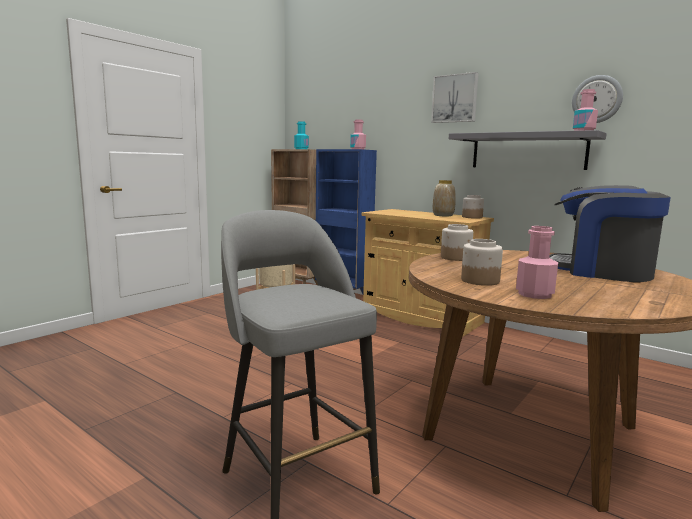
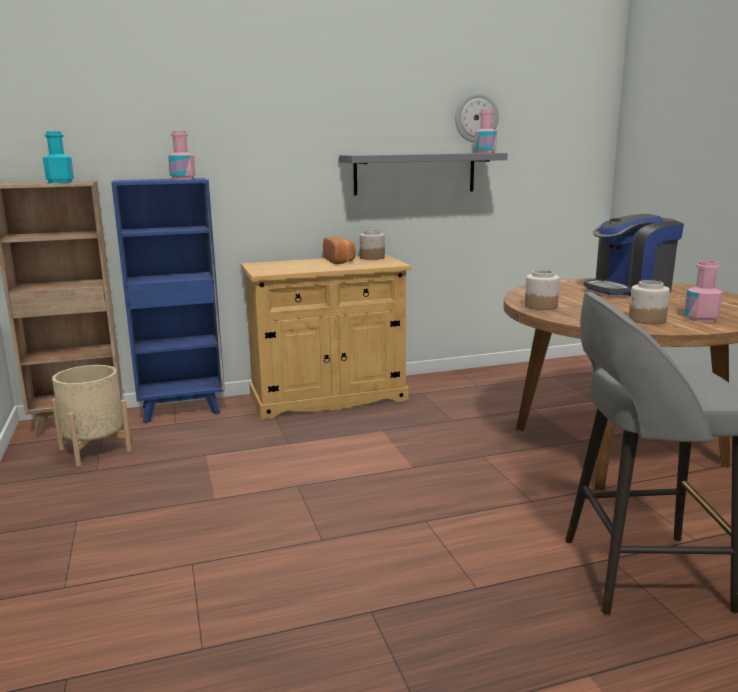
camera: 55 degrees left, 5 degrees up
(442, 215) = (340, 261): vase -> bread
(455, 98) = (321, 106): picture -> none

